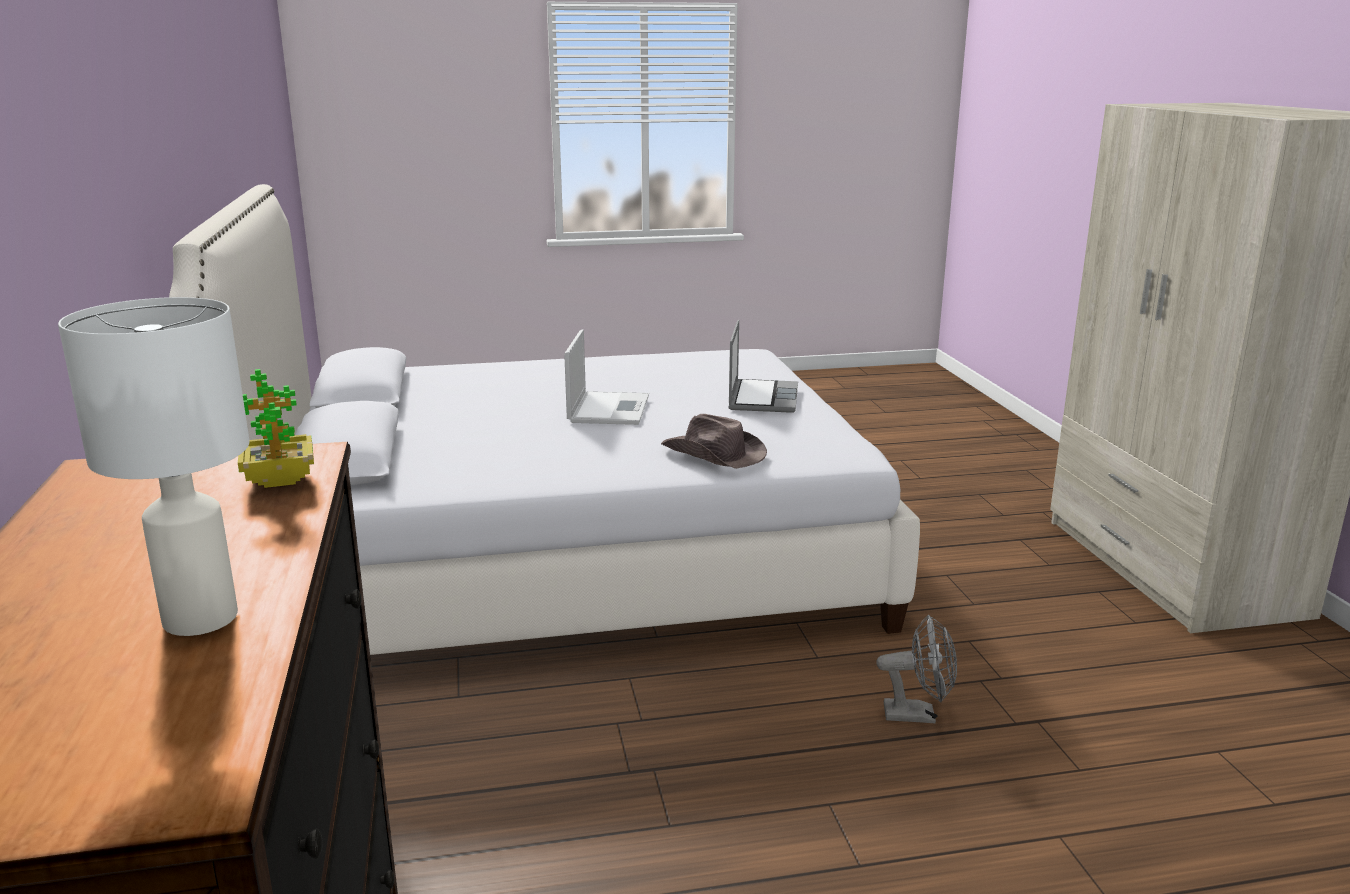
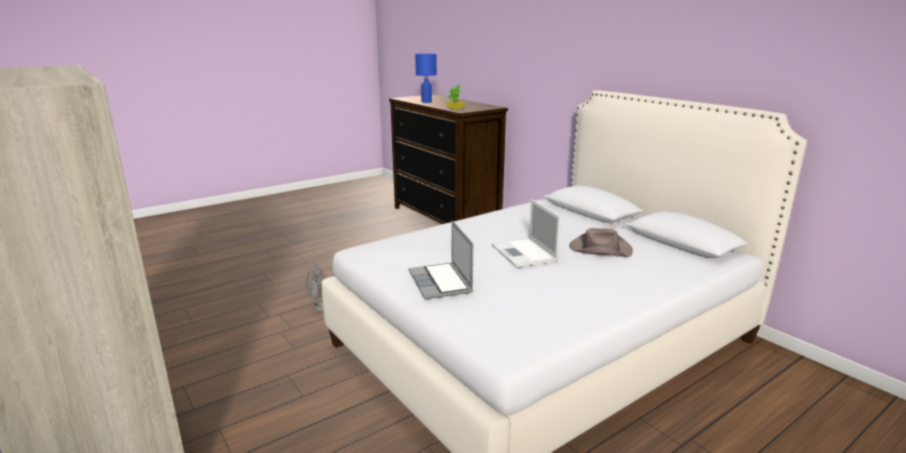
camera: 155 degrees right, 0 degrees up
(200, 619) = (426, 102): white table lamp -> blue table lamp
(714, 454) = (432, 236): brown hat -> brown hat (599, 249)

